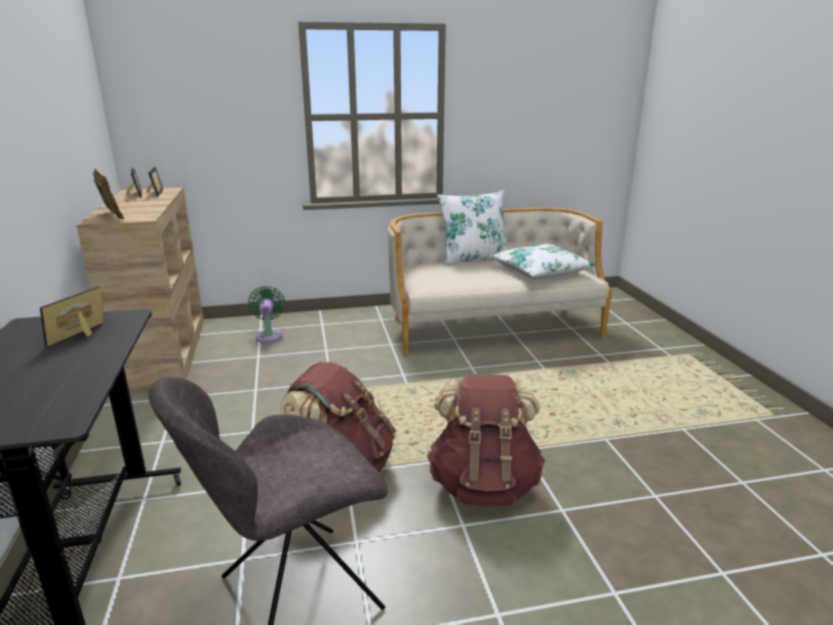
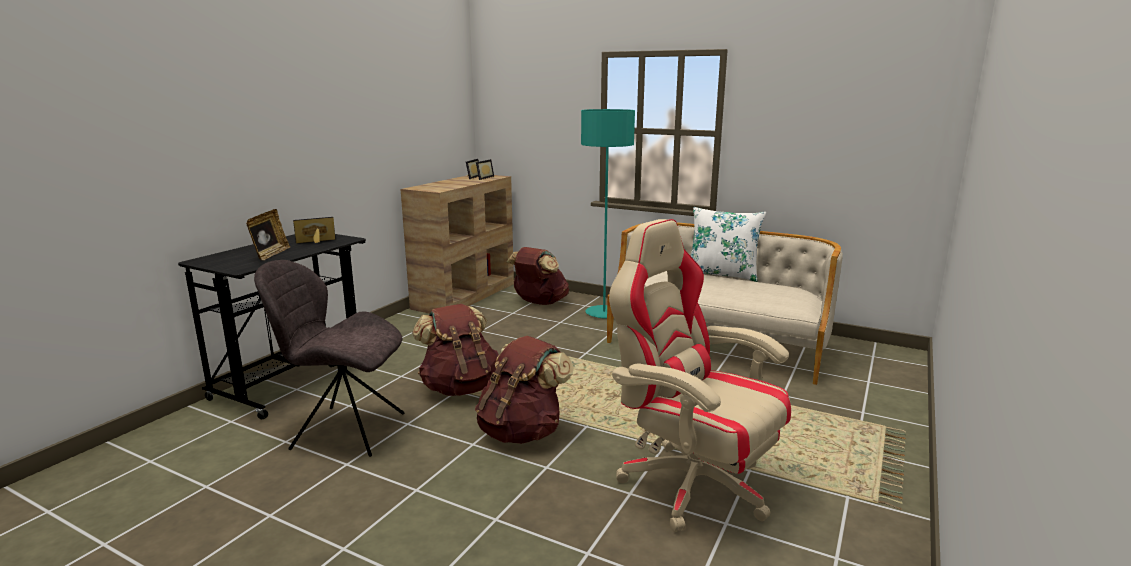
camera: 40 degrees right, 5 degrees down
(111, 216) = (427, 187): picture frame -> picture frame (270, 254)
(269, 335) = (539, 302): green fan -> brown backpack
(353, 327) = (604, 313): none -> turquoise floor lamp
(540, 272) = (760, 297): white pillow -> none
(678, 462) = (694, 485): none -> beige office chair

